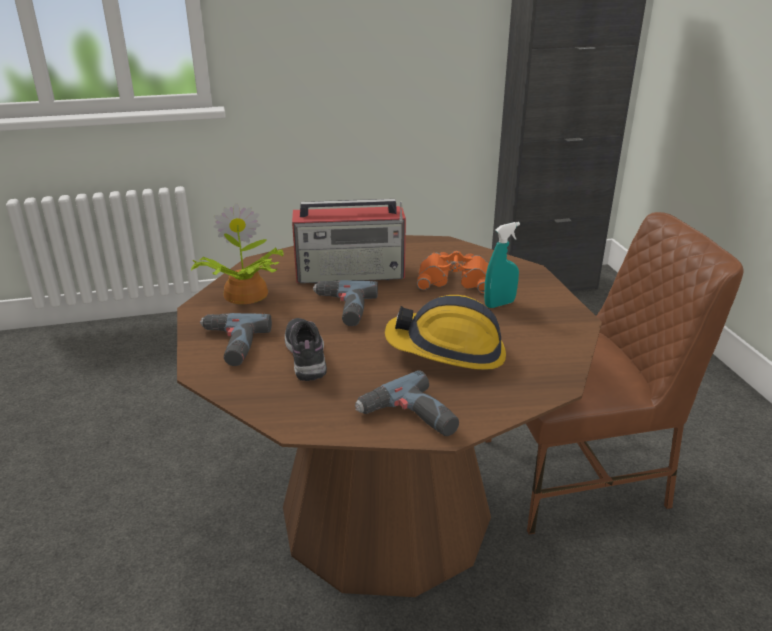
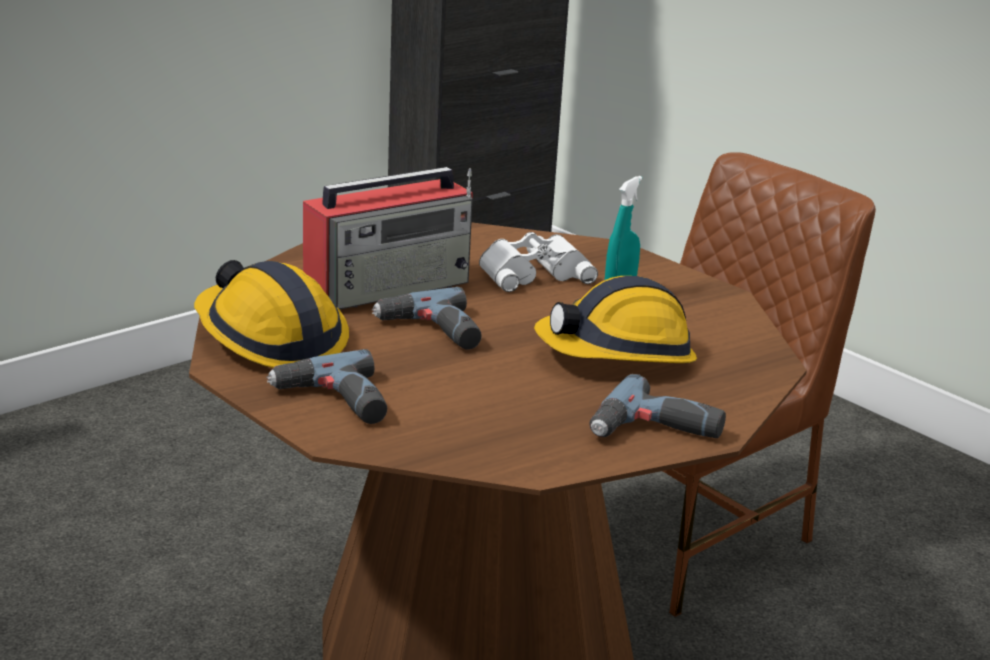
camera: 30 degrees left, 5 degrees down
(244, 294) = (269, 338): potted plant -> hard hat
(306, 355) = (452, 393): shoe -> none
(455, 279) = (533, 272): orange binoculars -> white binoculars

